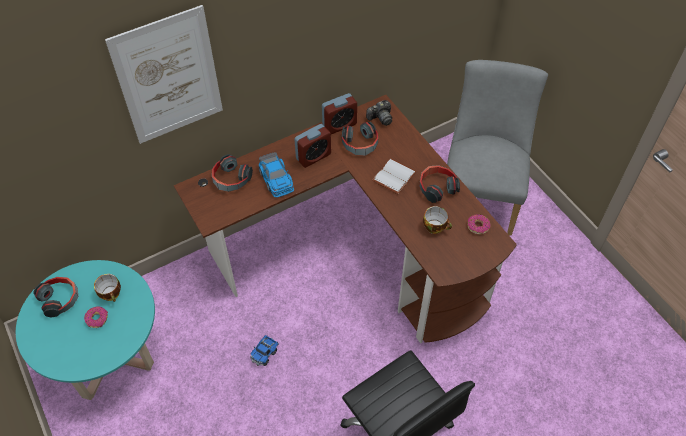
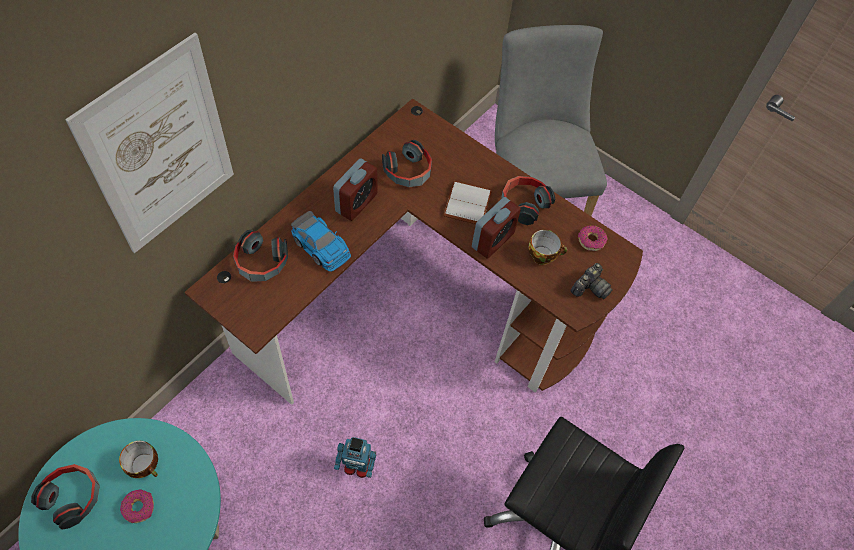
camera: 25 degrees left, 5 degrees up
(264, 354) = (357, 466): toy truck -> toy robot
(339, 125) = (372, 152): alarm clock -> alarm clock (493, 240)
(380, 118) = (419, 131): camera -> camera (590, 288)

